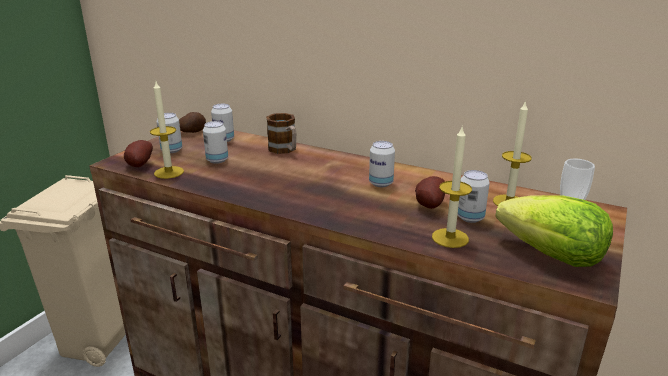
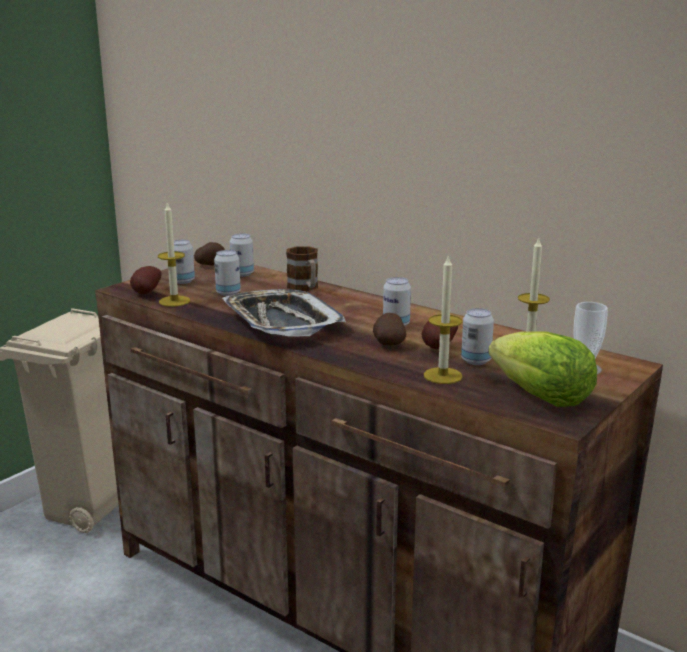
camera: 10 degrees right, 5 degrees down
(276, 188) = (281, 322): none -> tray
(383, 205) = (388, 343): none -> potato

